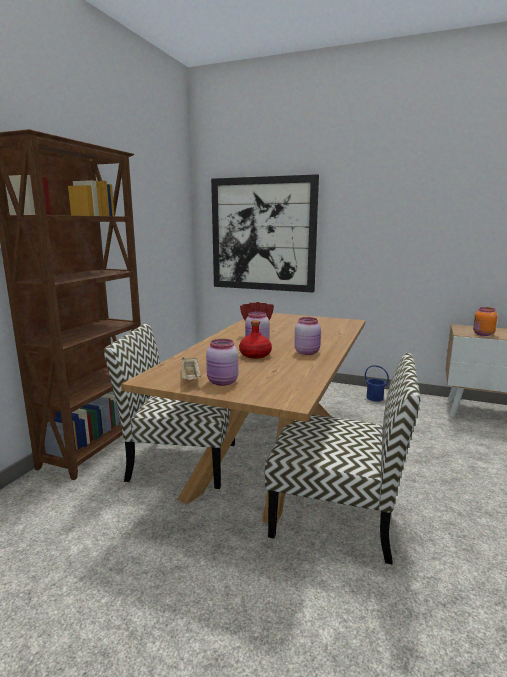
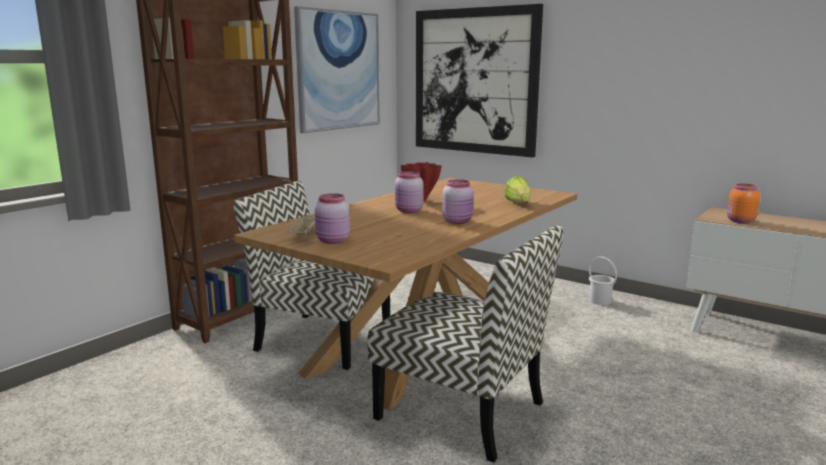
camera: 15 degrees right, 0 degrees up
(156, 226) = (339, 70): none -> picture
(255, 355) = (396, 220): red bottle -> none
(334, 332) = (518, 203): none -> lettuce
(374, 398) = (600, 300): blue bucket -> white bucket

